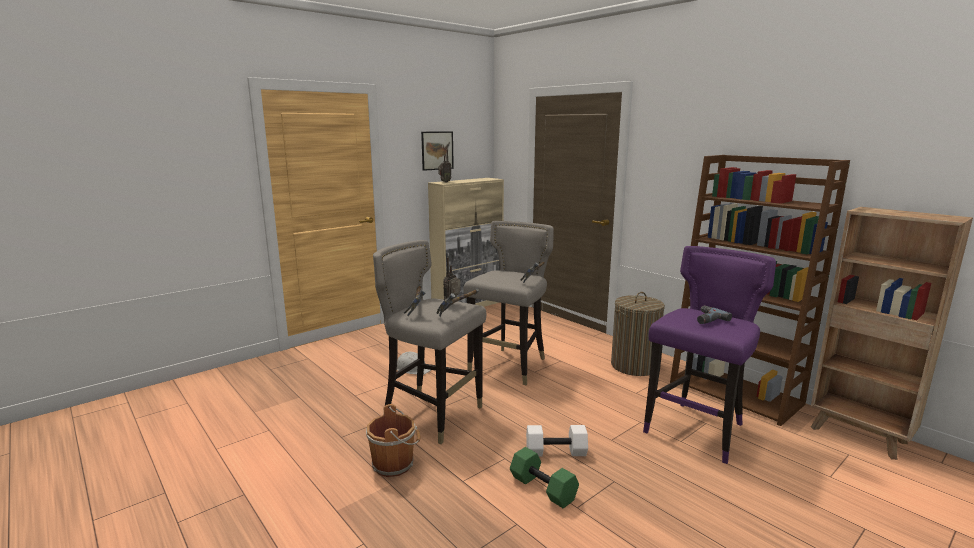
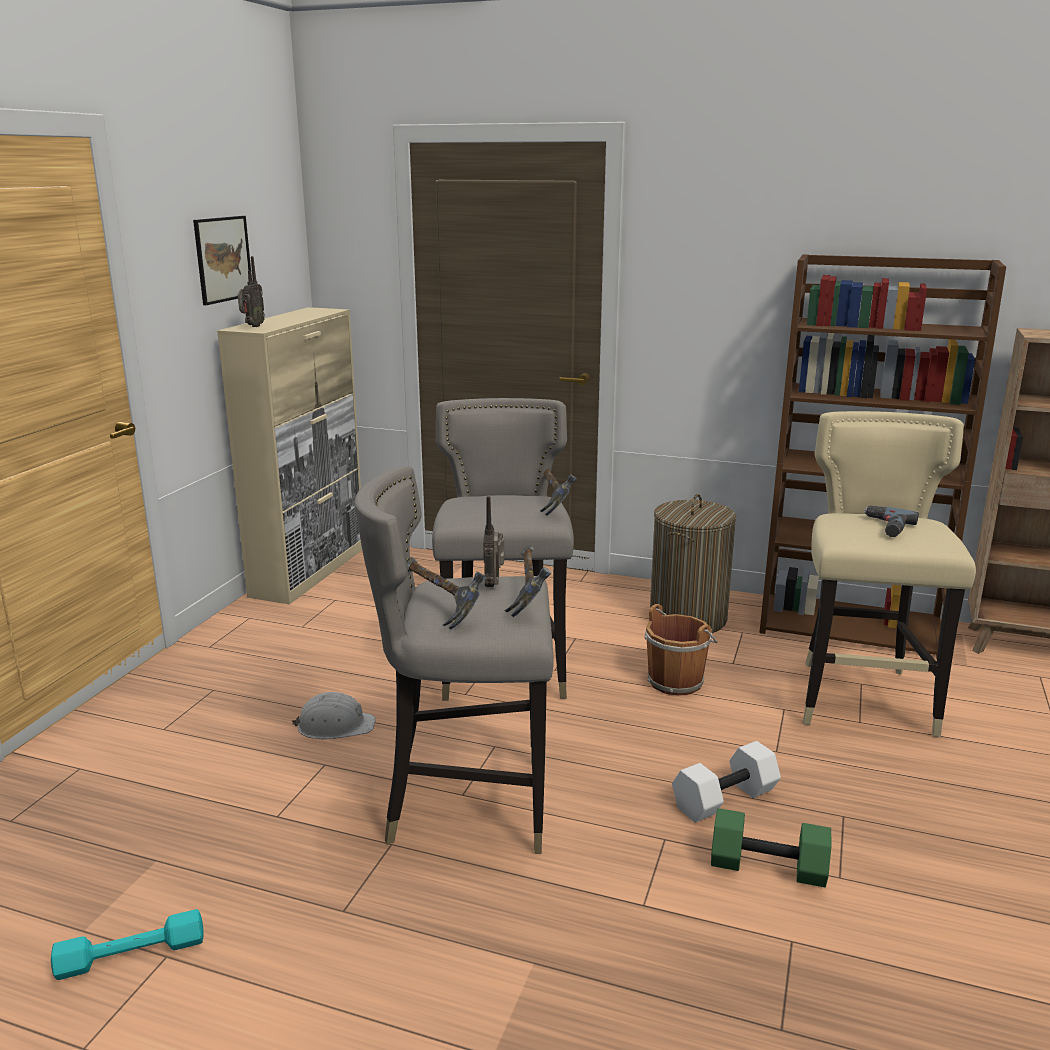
camera: 30 degrees left, 5 degrees up
(259, 425) = (131, 954): none -> turquoise dumbbell
(395, 464) = (502, 922): brown bucket -> brown bucket (677, 680)
(697, 430) = (862, 698): purple stool -> beige stool

